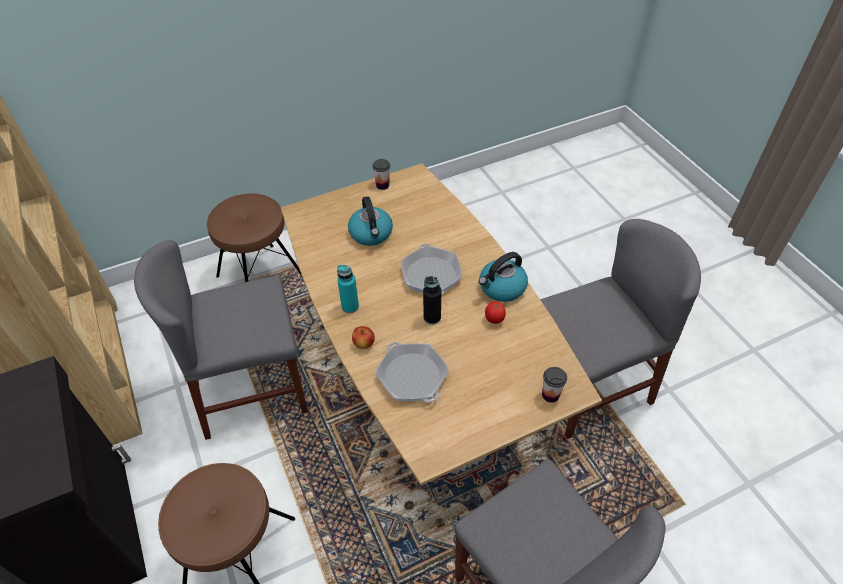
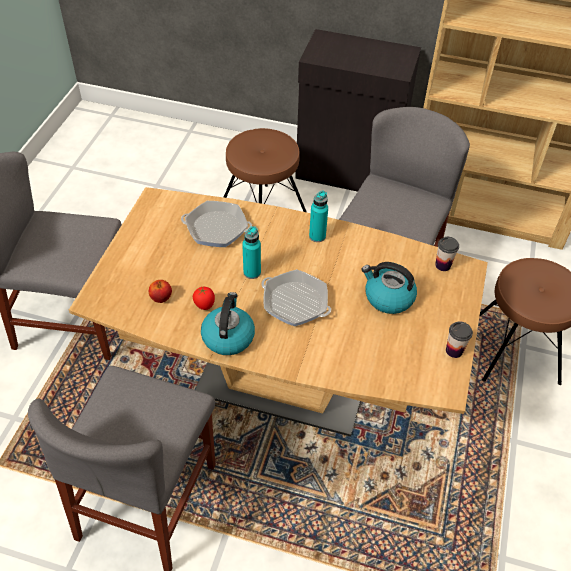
camera: 130 degrees right, 0 degrees up
(364, 344) = (273, 223): apple -> apple (161, 298)
(432, 317) = (252, 272): black bottle -> turquoise bottle
(550, 395) = (109, 285): cup -> cup (443, 265)

